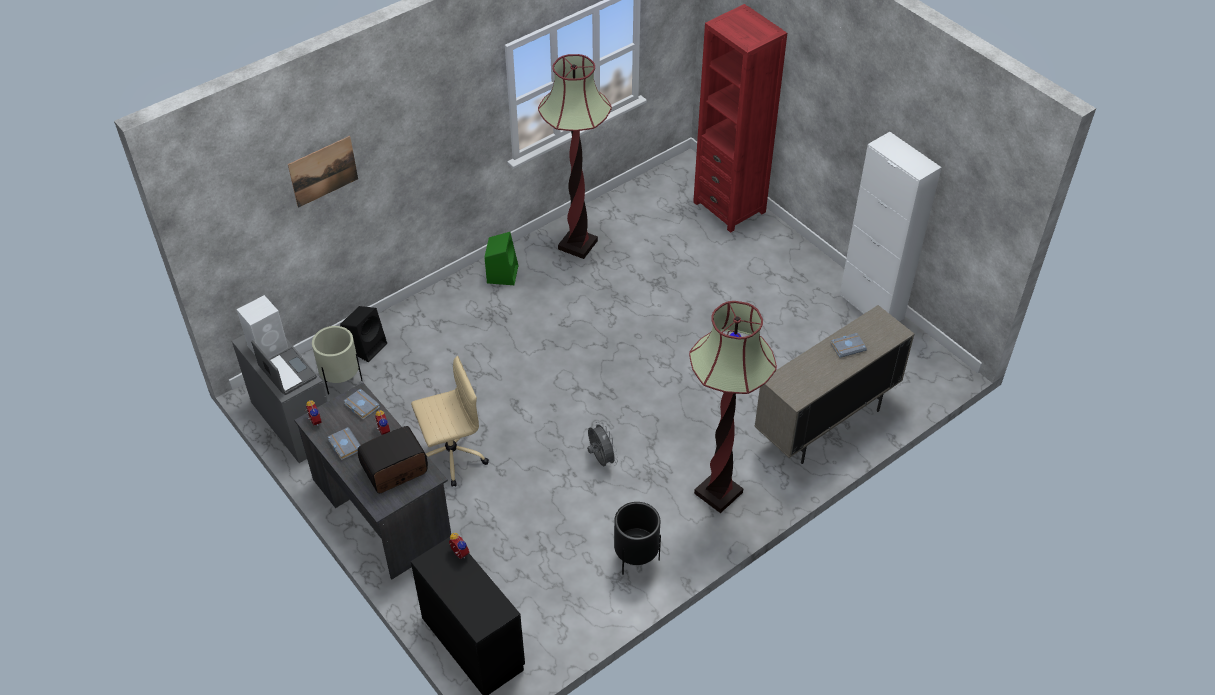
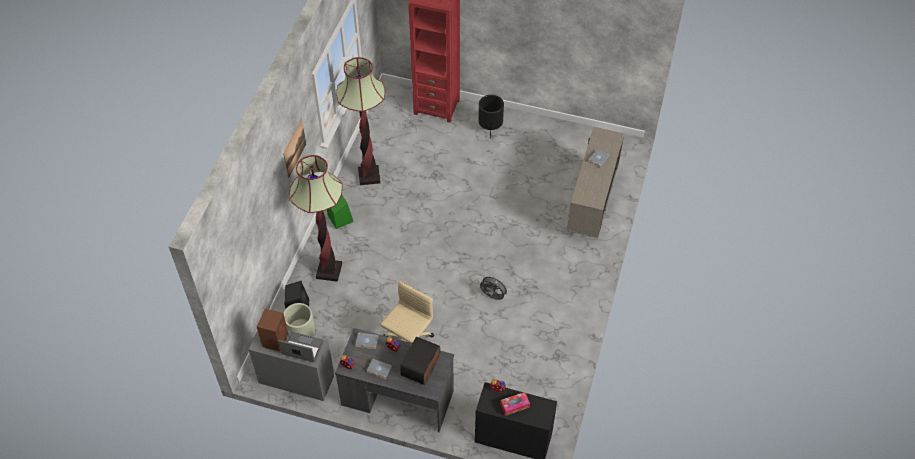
camera: 35 degrees left, 5 degrees up
(269, 346) = (275, 339): white speaker -> brown speaker
(323, 171) = (257, 210): picture -> picture (294, 148)
(462, 585) = (514, 405): none -> tissue box
(636, 558) = (557, 339): black planter -> black planter (490, 129)
(718, 493) = (569, 279): floor lamp -> floor lamp (329, 271)
(871, 306) = (561, 127): white cabinet -> none

